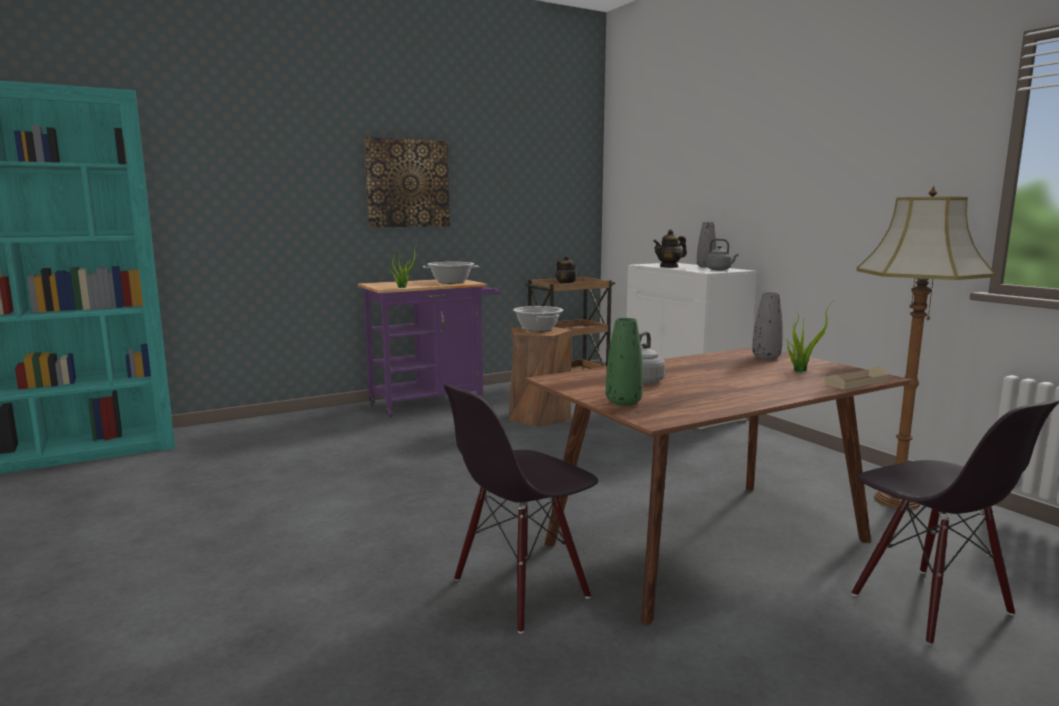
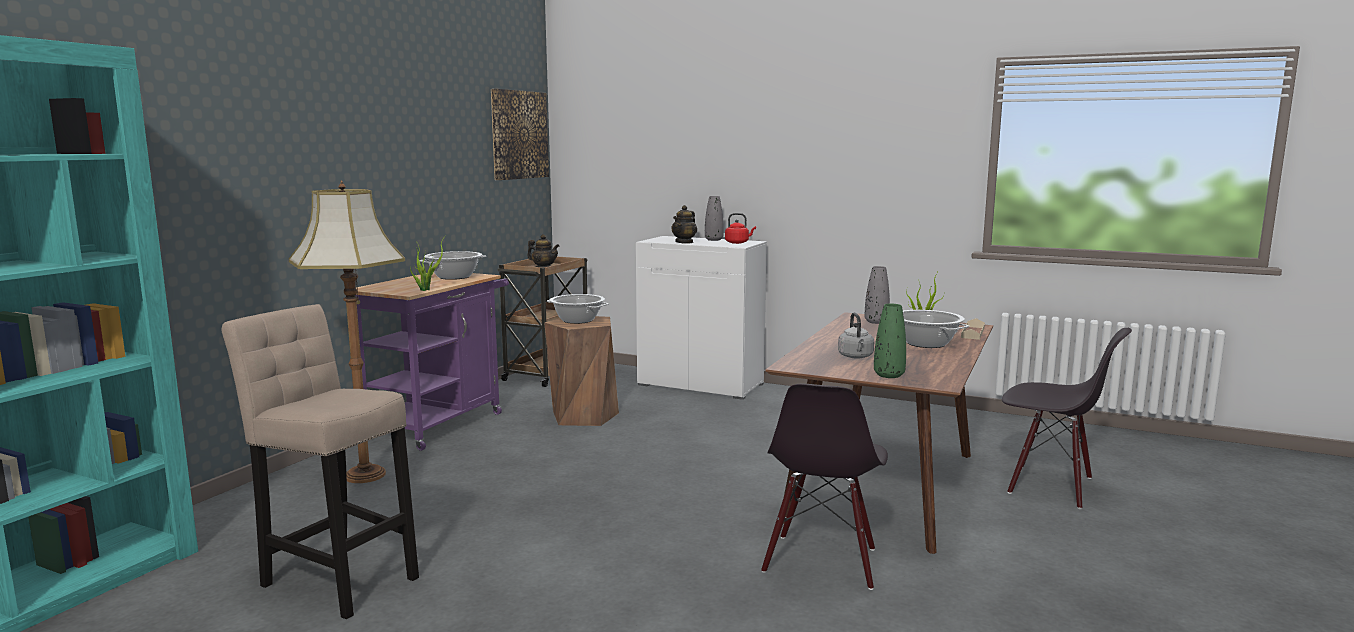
camera: 35 degrees left, 0 degrees up
(201, 485) = (336, 578): none -> beige stool
(407, 183) = (384, 159): picture -> picture (519, 135)
(719, 270) = (738, 242): grey kettle -> red kettle
(761, 383) = (926, 343): none -> cooking pot
(895, 500) = (943, 423): floor lamp -> floor lamp (363, 475)

